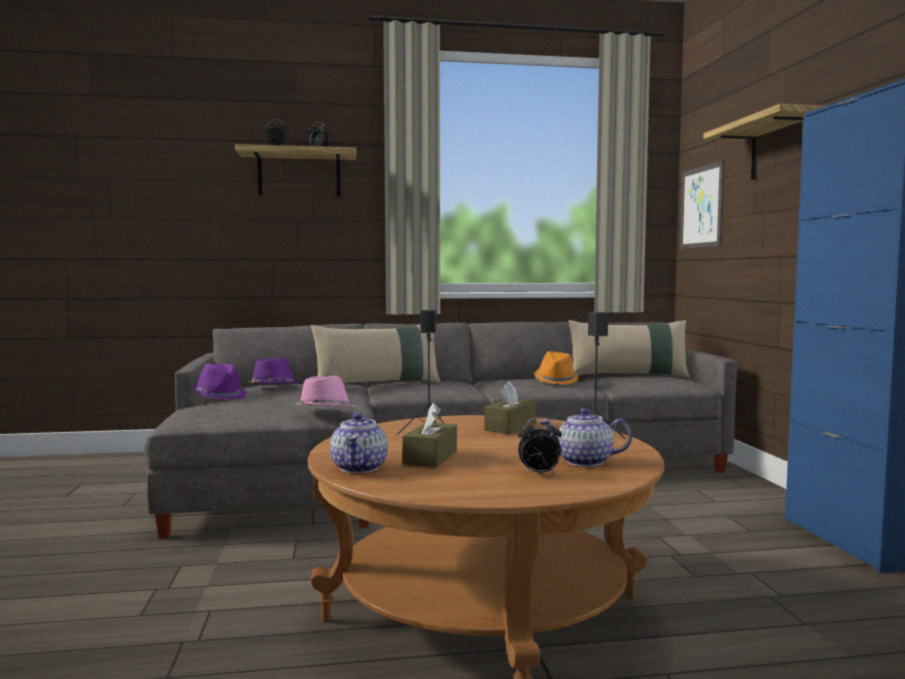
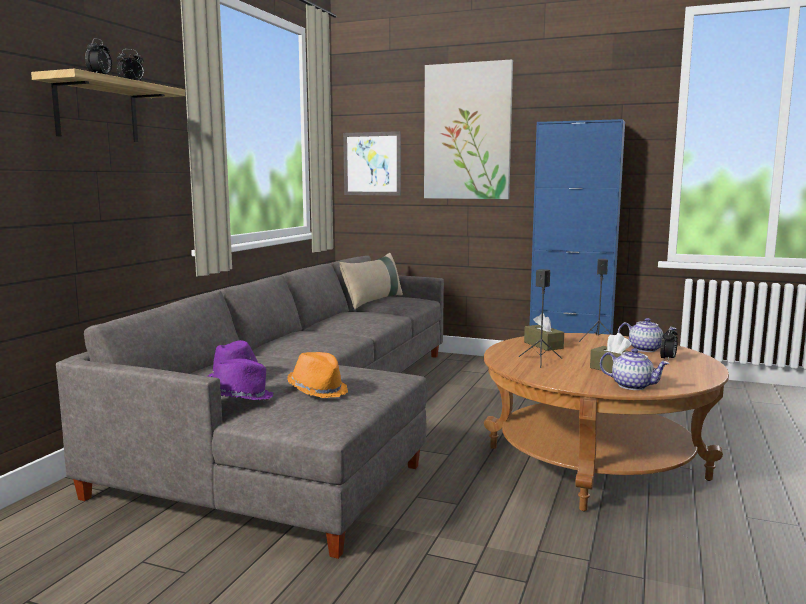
camera: 60 degrees left, 5 degrees up
(325, 412) = (387, 376): pink hat -> none
(378, 384) = (279, 348): beige pillow -> none
(556, 381) = (367, 314): orange hat -> orange hat (318, 390)
(584, 462) = (645, 349): teapot -> teapot turned 105 degrees counterclockwise
(781, 147) = (467, 132): shelf -> picture

